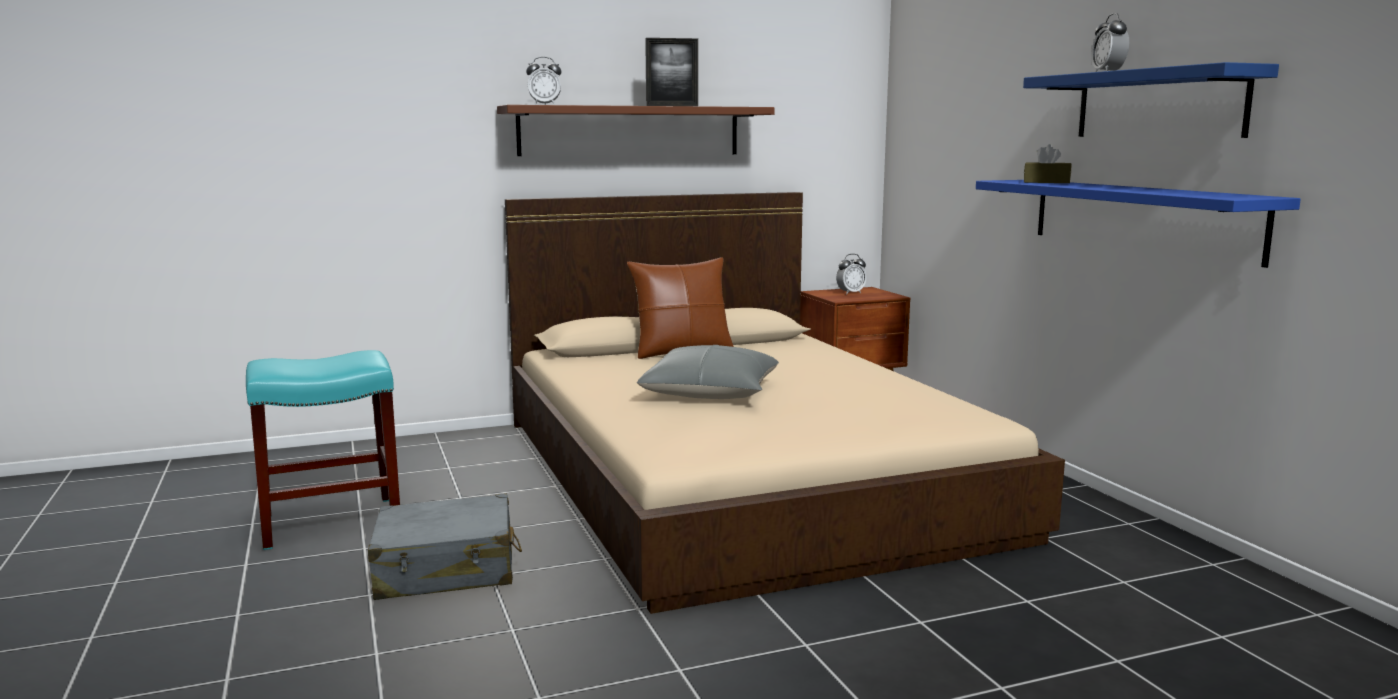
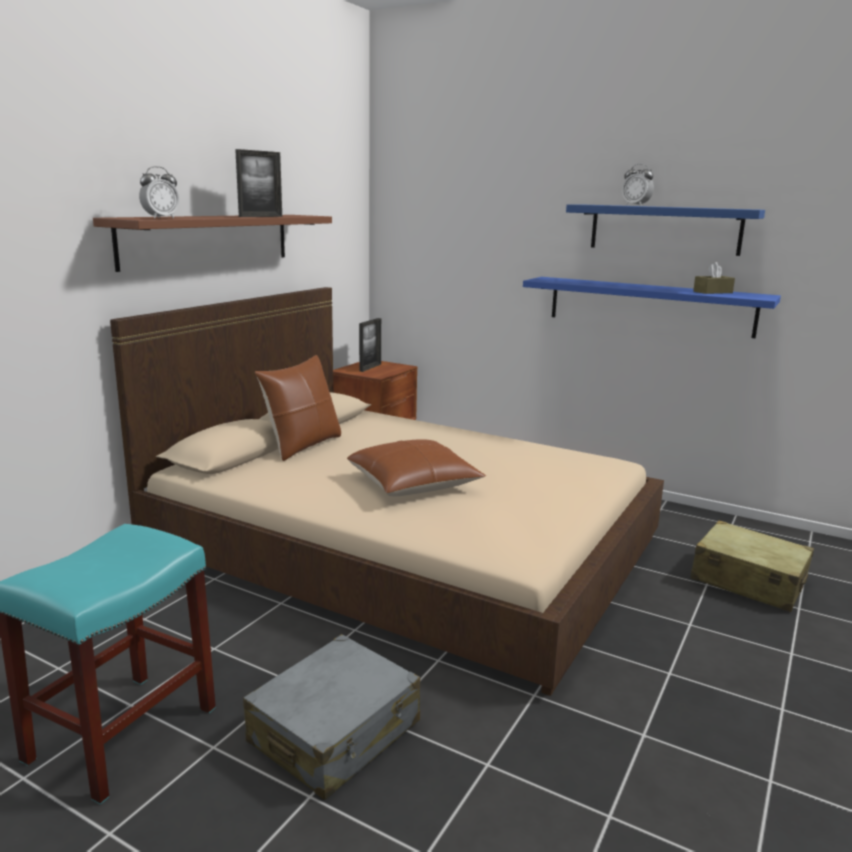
camera: 40 degrees left, 5 degrees up
(710, 393) = (414, 484): grey pillow -> brown pillow
(850, 293) = (370, 367): alarm clock -> picture frame
(1046, 182) = (576, 281): brown tissue box -> brown tissue box (712, 292)
(1098, 616) = (748, 581): none -> beige suitcase

